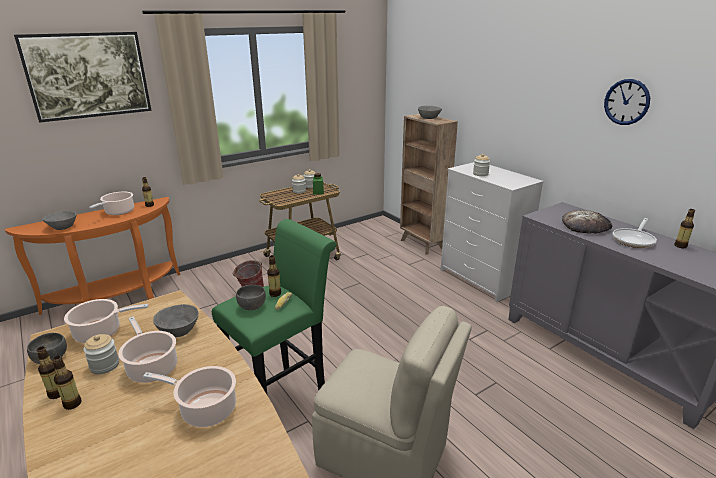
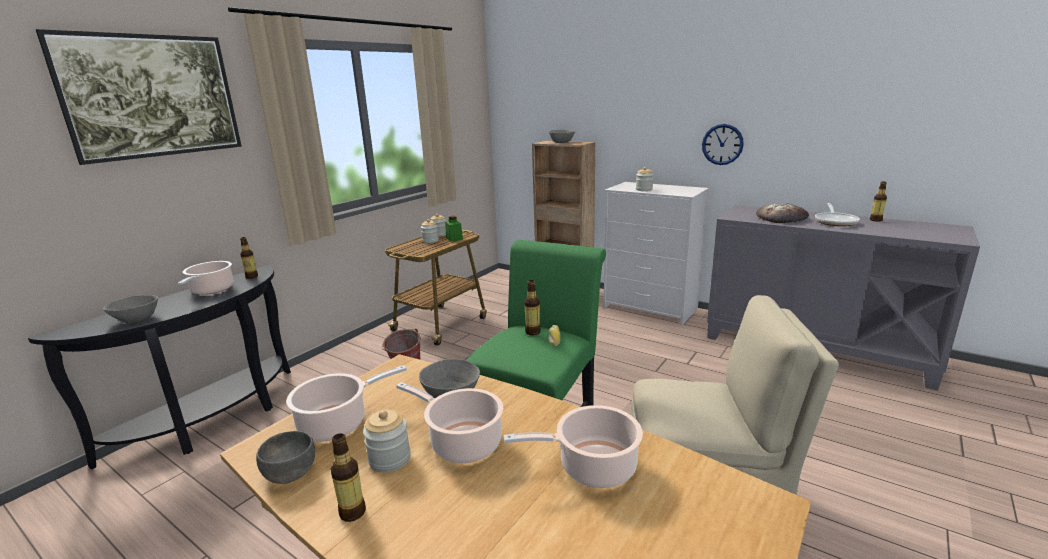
camera: 20 degrees left, 5 degrees down
(72, 404) = (393, 517): bottle -> none
(117, 300) = (214, 421): orange console table -> black console table
(251, 306) = (519, 349): grey bowl -> none
(626, 102) = (794, 92): wall clock -> wall clock (722, 144)

